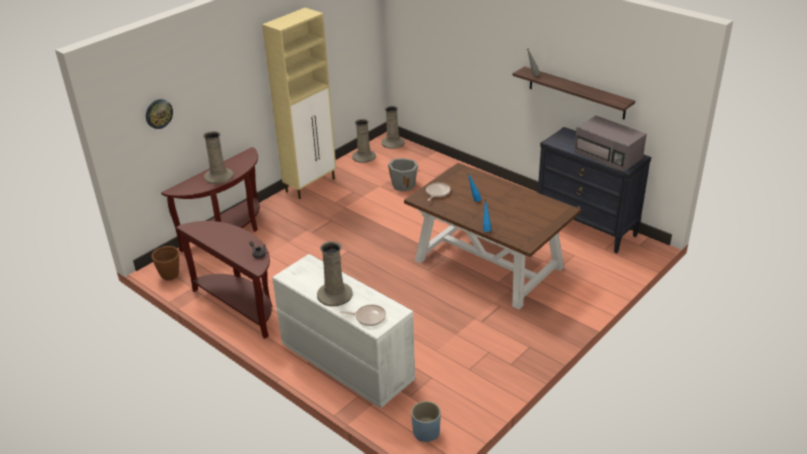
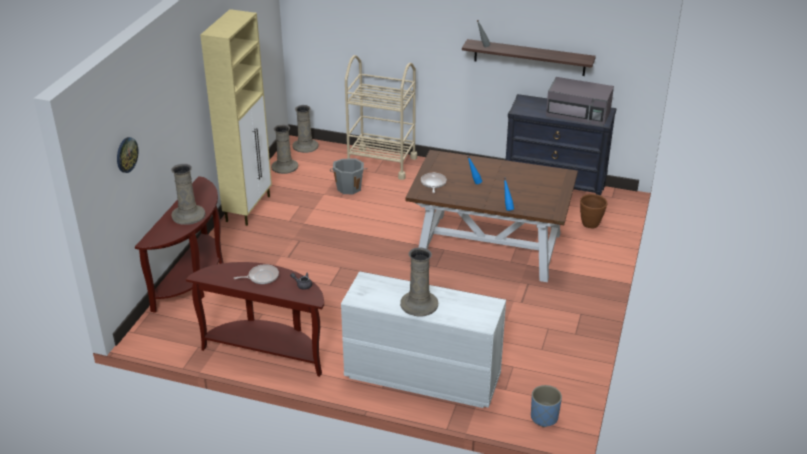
camera: 25 degrees left, 0 degrees up
(170, 276) = (162, 341): brown planter -> brown planter (590, 224)
(368, 317) = (470, 316): frying pan -> frying pan (261, 277)
(446, 170) = (381, 163): none -> beige cart

